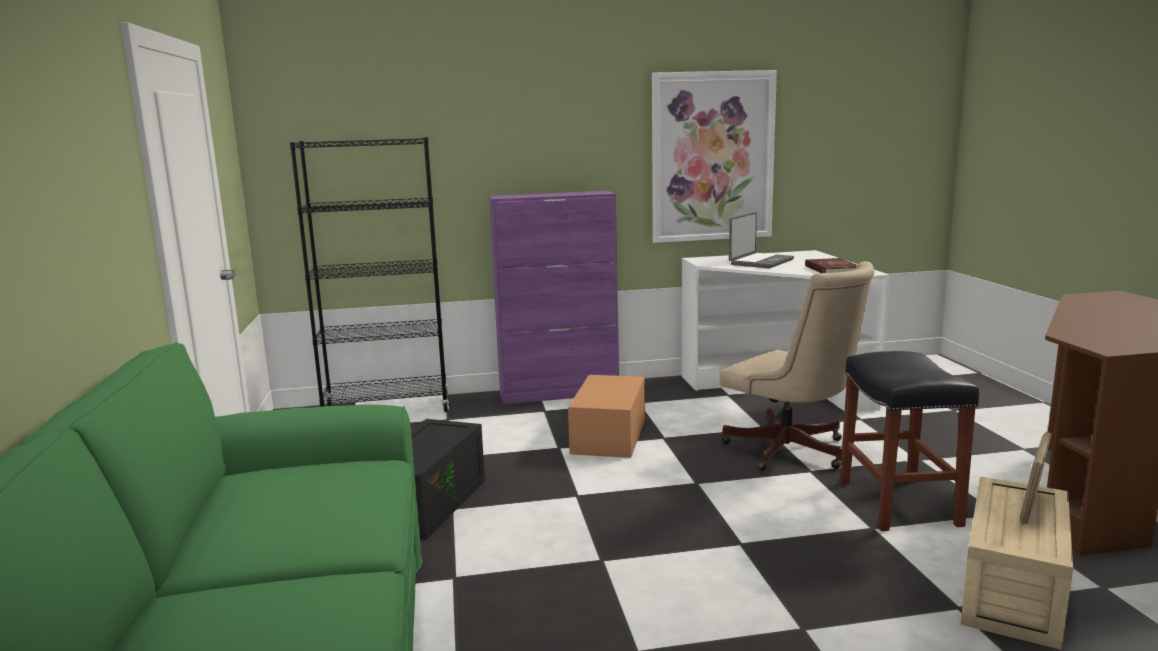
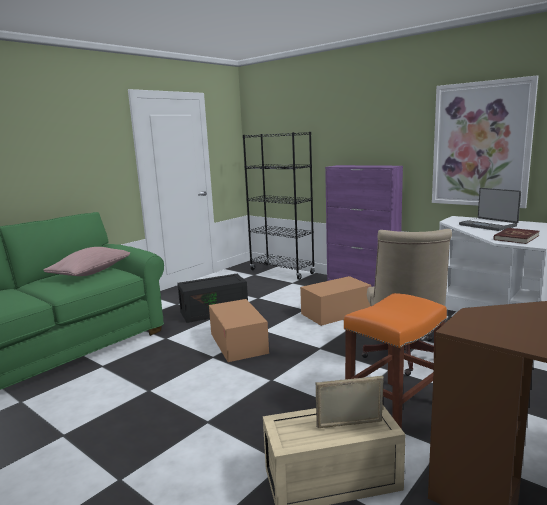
camera: 50 degrees right, 0 degrees up
(295, 487) = (91, 272): none -> pink pillow
(587, 526) = (238, 343): none -> cardboard box
(760, 262) = (488, 225): laptop -> laptop turned 60 degrees clockwise
(896, 502) = (394, 407): black stool -> orange stool

